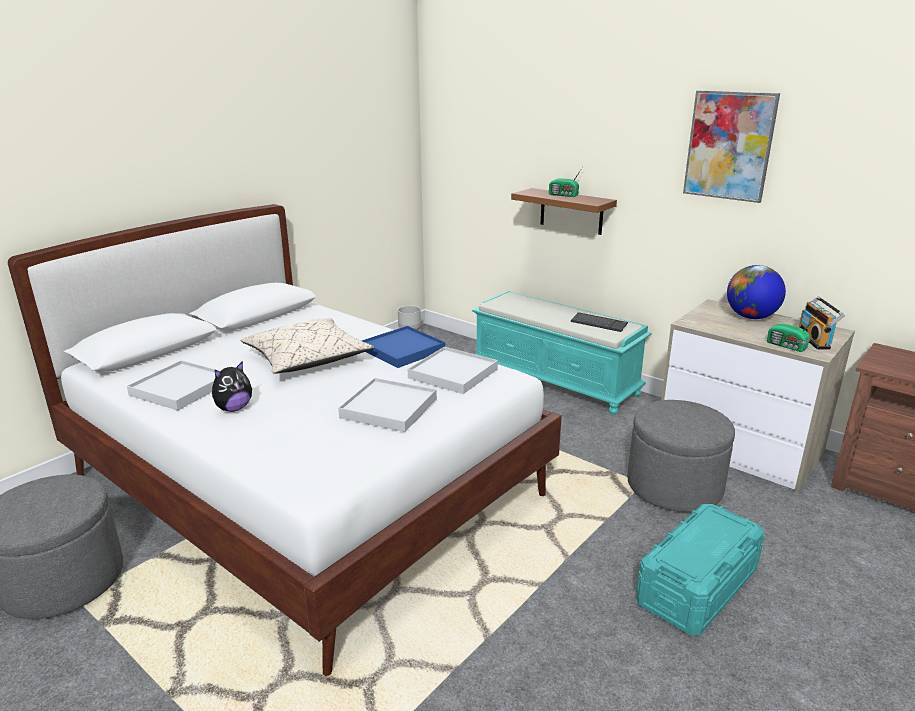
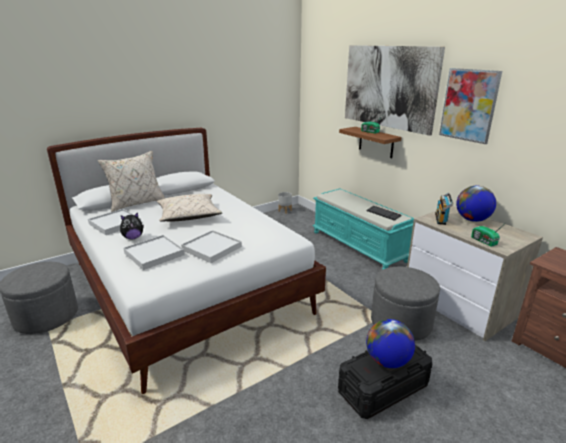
camera: 15 degrees right, 0 degrees up
(193, 349) = (136, 203): none -> beige pillow
(402, 350) = (243, 216): blue tray -> none
(453, 373) = (261, 233): white tray -> white tray (154, 254)
(590, 122) = (389, 87): none -> picture
(696, 586) = (382, 388): turquoise storage box -> black storage box
(707, 542) = (387, 361): none -> globe
(815, 340) = (507, 240): radio -> radio (442, 219)

